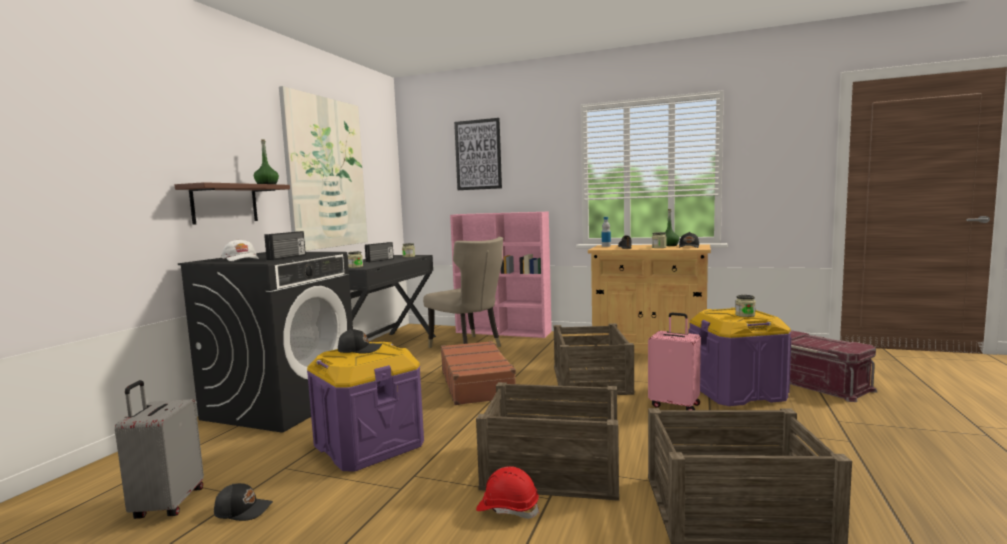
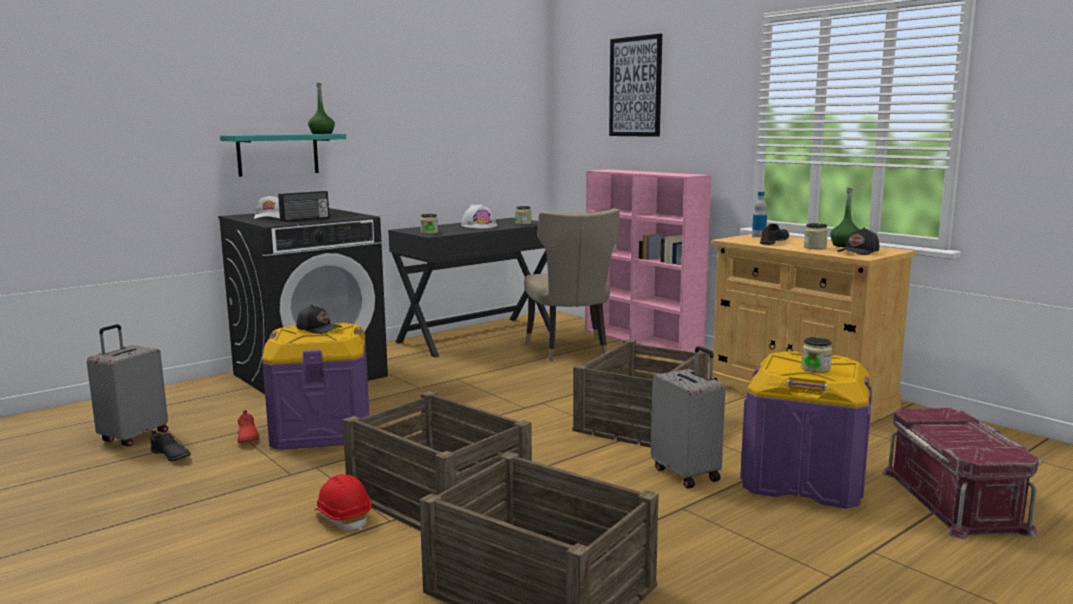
camera: 30 degrees right, 5 degrees up
(224, 204) = (278, 154): brown shelf -> turquoise shelf
(243, 510) = (170, 456): black cap -> black shoe
(303, 469) = (247, 437): none -> red shoe
(326, 173) = (422, 114): picture -> none
(380, 260) = (479, 226): radio -> white hard hat
(477, 383) = (509, 395): brown suitcase -> none
(675, 405) = (687, 474): pink suitcase -> grey suitcase

